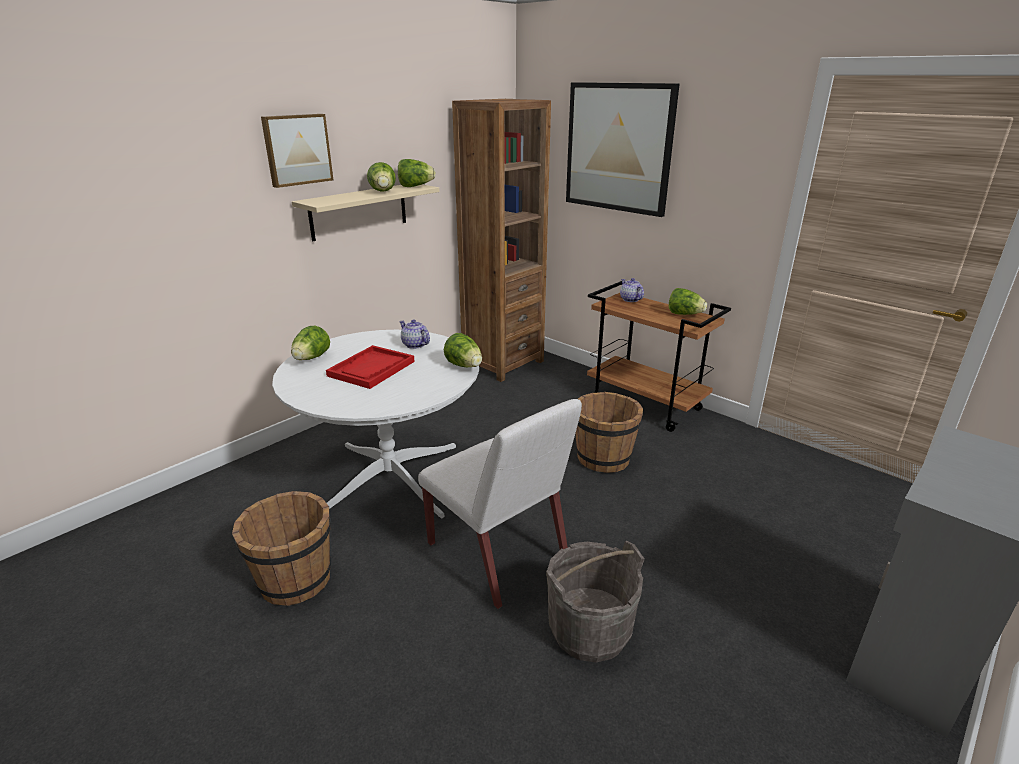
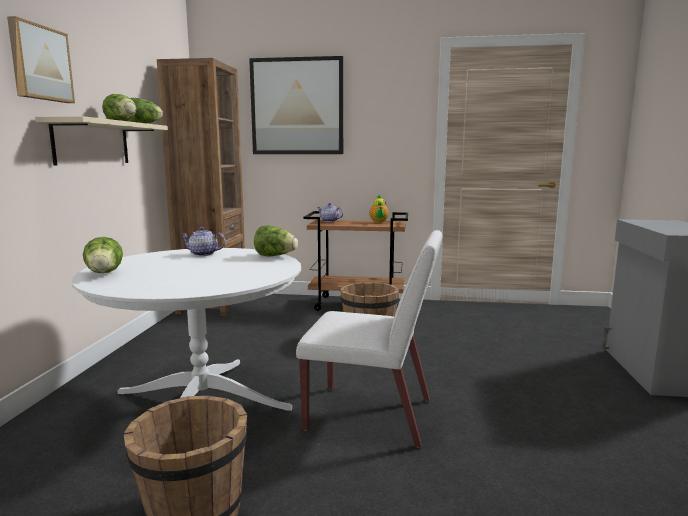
camera: 35 degrees left, 15 degrees down
(371, 369) = (188, 269): red tray -> none
(590, 630) = (498, 431): grey bucket -> none
(684, 314) = (378, 222): lettuce -> teapot

